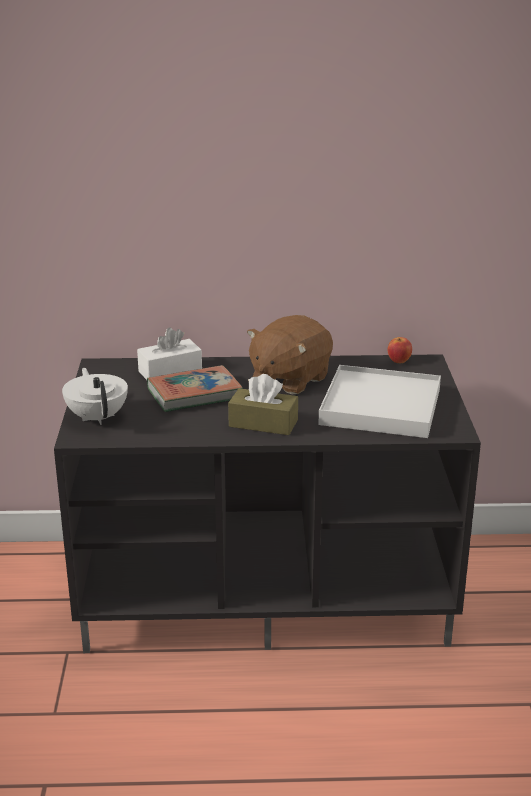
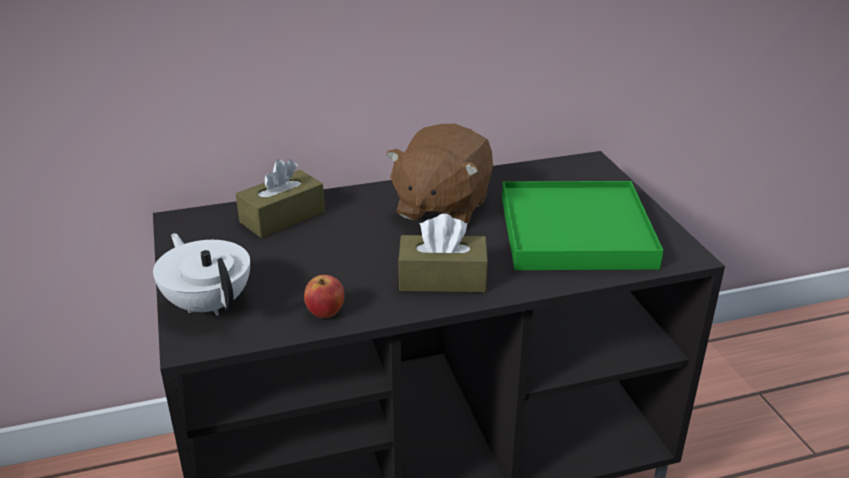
camera: 15 degrees left, 5 degrees up
(170, 371) = (282, 217): white tissue box -> brown tissue box
(194, 394) = (329, 246): book -> none
(380, 406) = (575, 231): white tray -> green tray
(399, 361) = (558, 166): apple -> apple (325, 312)

